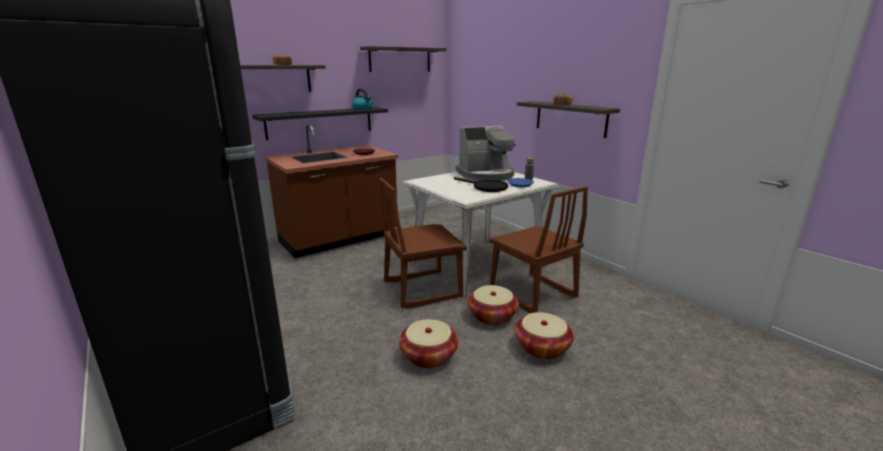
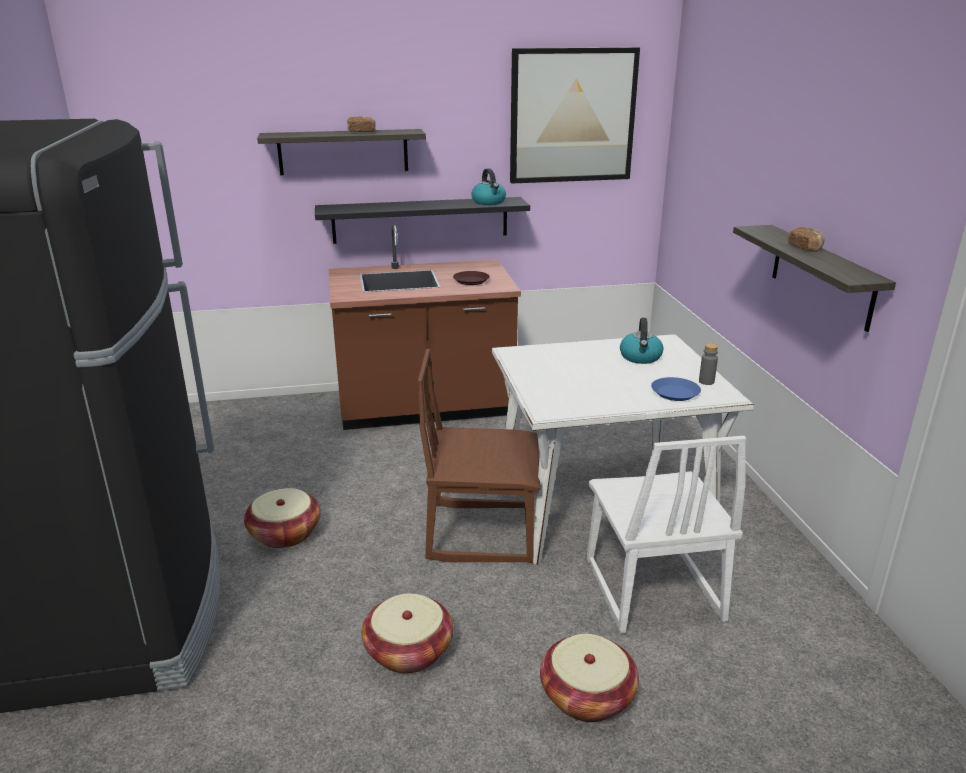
camera: 25 degrees right, 5 degrees up
(400, 59) = (572, 116): shelf -> picture
(485, 187) = (607, 388): black frying pan -> none
(486, 175) = (640, 357): coffee machine -> kettle
(492, 316) = (552, 613): basket -> basket (285, 534)
(532, 294) = (651, 591): brown chair -> white chair

